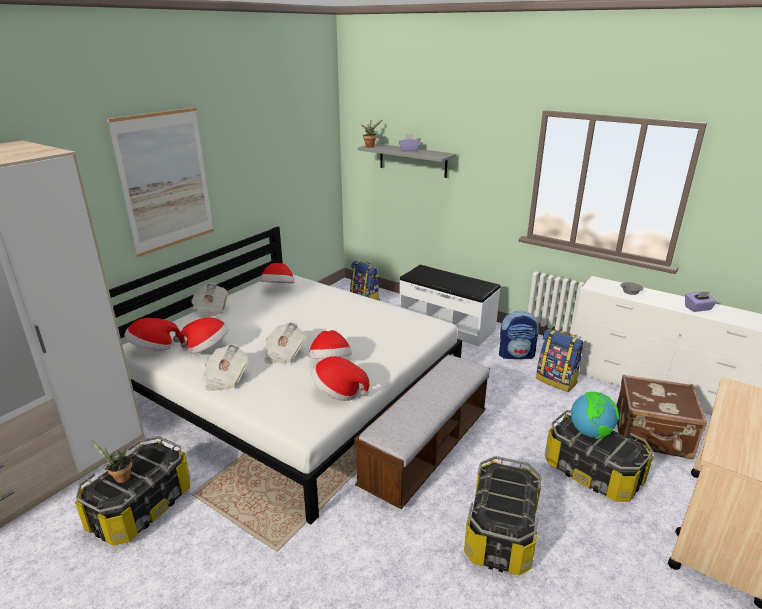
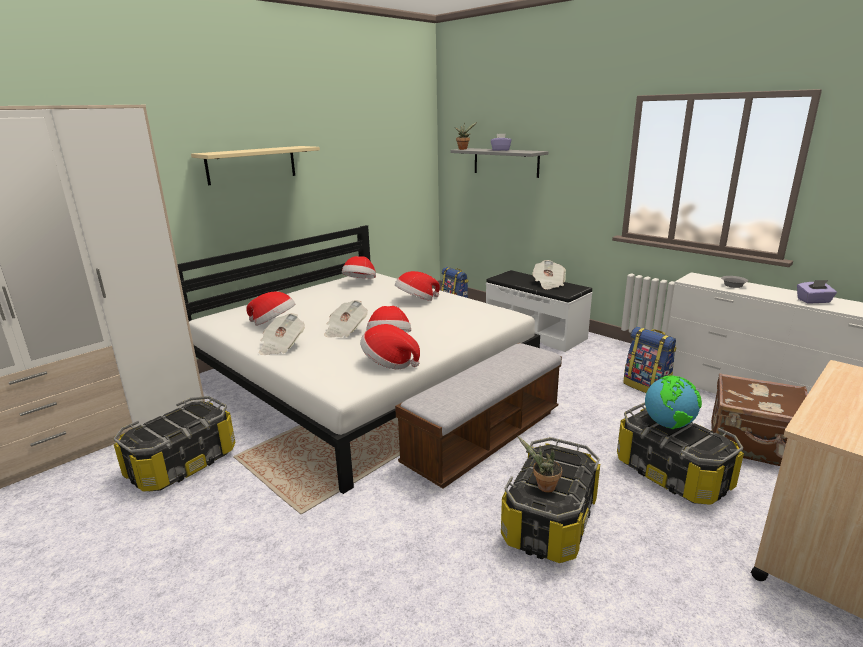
camera: 10 degrees right, 5 degrees down
(120, 478) = (160, 427): potted plant -> potted plant (543, 487)
(153, 348) = (224, 321): hat -> hat (416, 300)
(165, 181) = (251, 164): picture -> beige shelf
(210, 310) = (289, 296): newspaper -> newspaper (548, 284)
(516, 355) = (606, 361): backpack -> none

